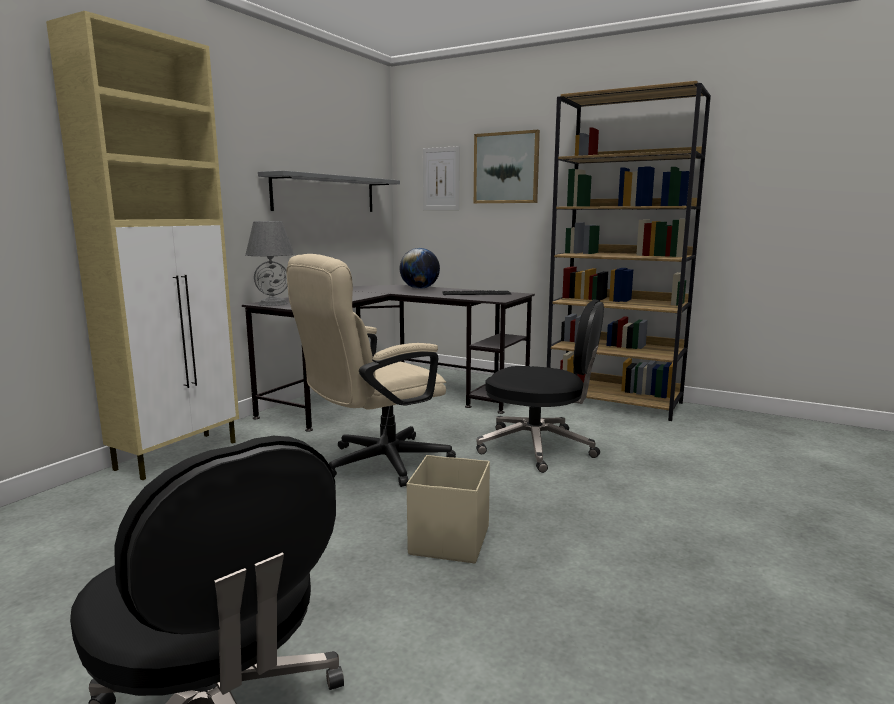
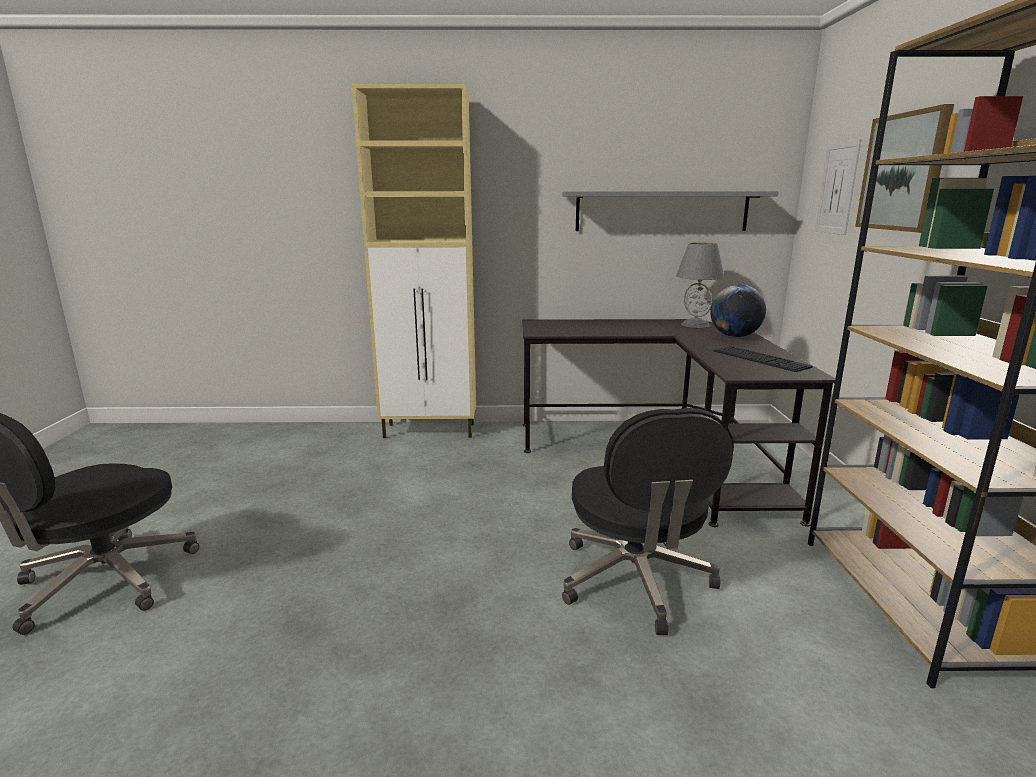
camera: 60 degrees right, 5 degrees up
(273, 303) = (541, 323): grey table lamp -> grey table lamp (696, 324)
(375, 464) = (487, 503): beige office chair -> none
(448, 541) = (363, 590): beige storage box -> none

